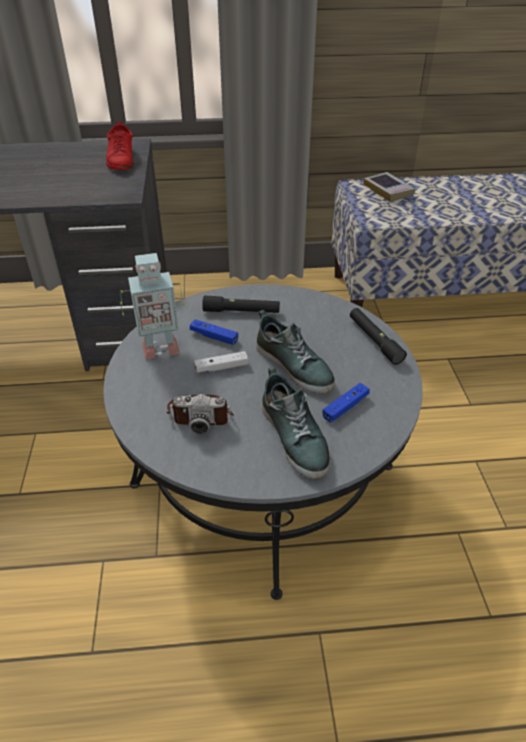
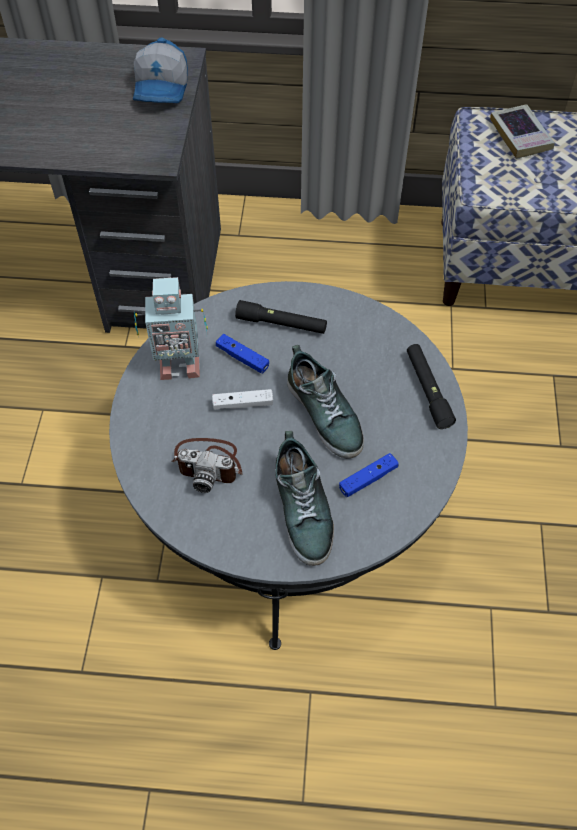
camera: 10 degrees right, 15 degrees up
(121, 159) = (162, 88): red shoe -> cap

